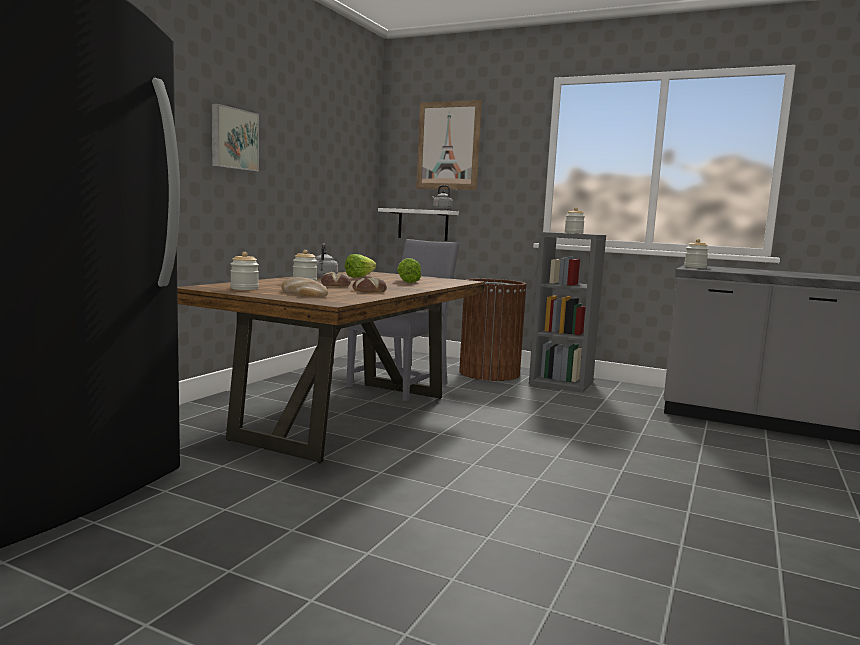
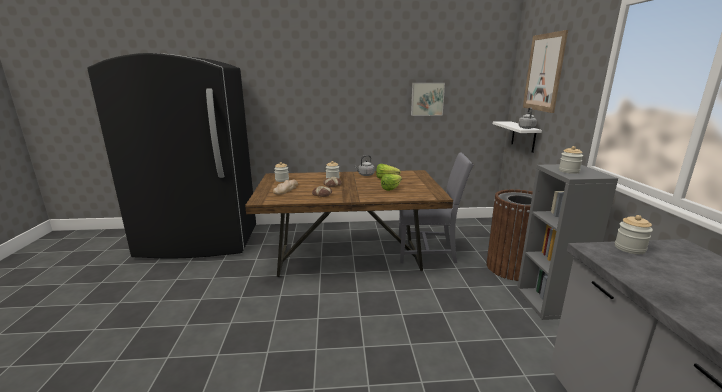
camera: 60 degrees right, 10 degrees up
(233, 139) = (352, 89): picture -> picture (427, 99)

